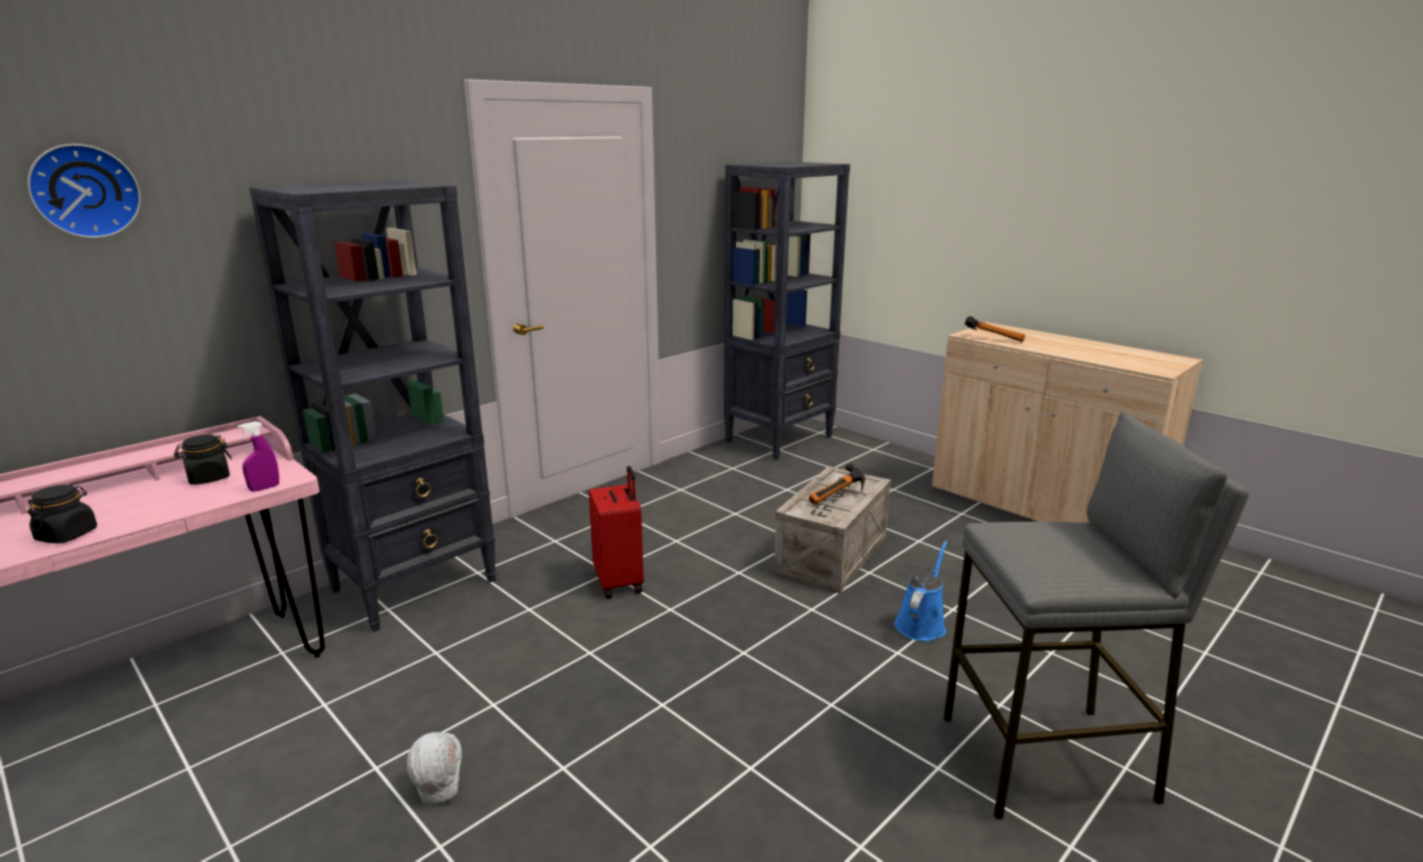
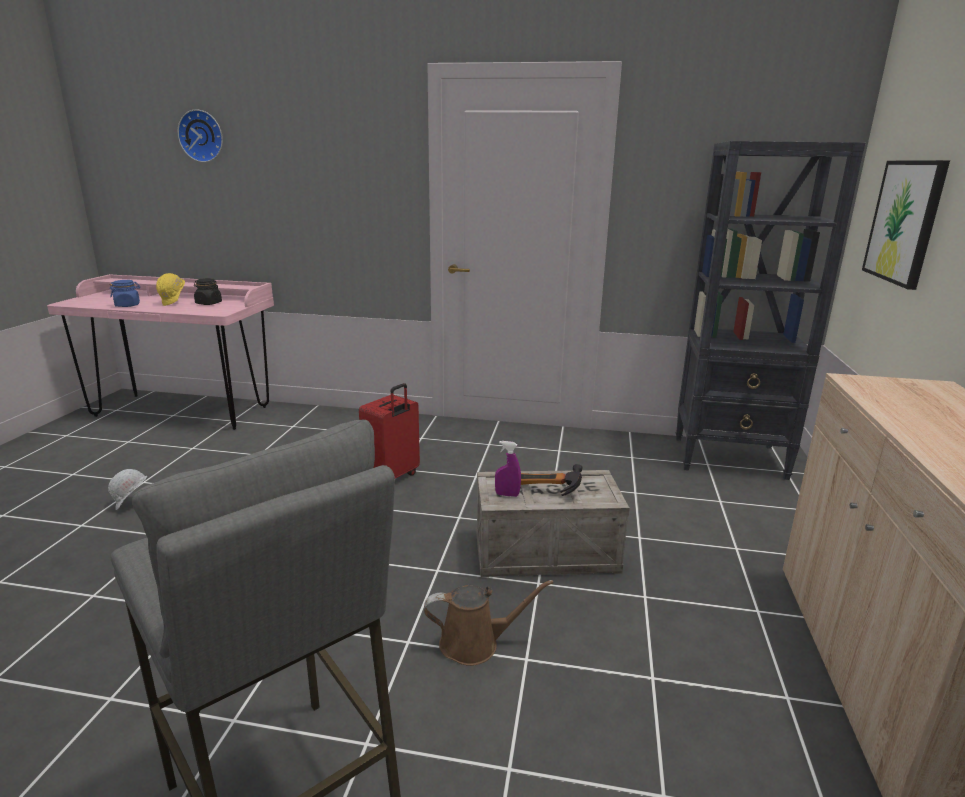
camera: 55 degrees right, 0 degrees up
(67, 535) = (128, 305): black jar -> blue jar
(148, 500) = (174, 303): none -> yellow hard hat
(264, 488) = (203, 312): purple spray bottle -> purple spray bottle (507, 495)
(416, 585) = (324, 422): black bookcase -> none
(885, 221) = (904, 221): none -> picture
(921, 623) = (475, 643): blue watering can -> brown watering can
(993, 339) = (873, 393): hammer -> none

